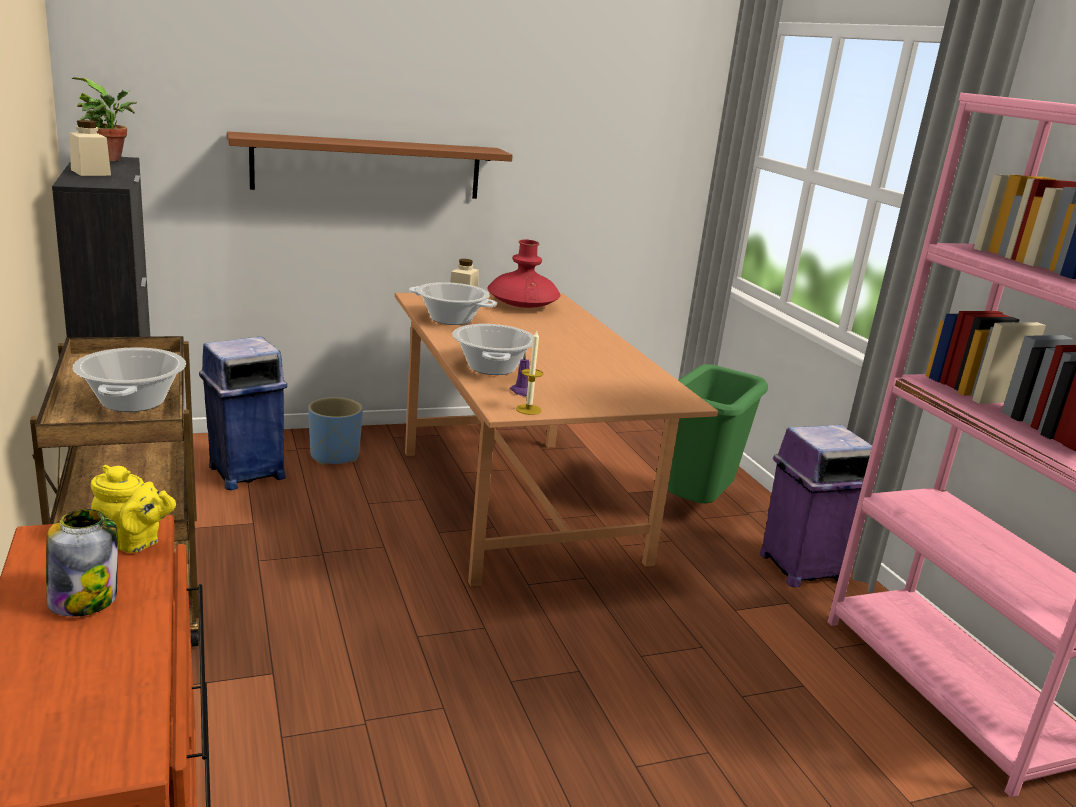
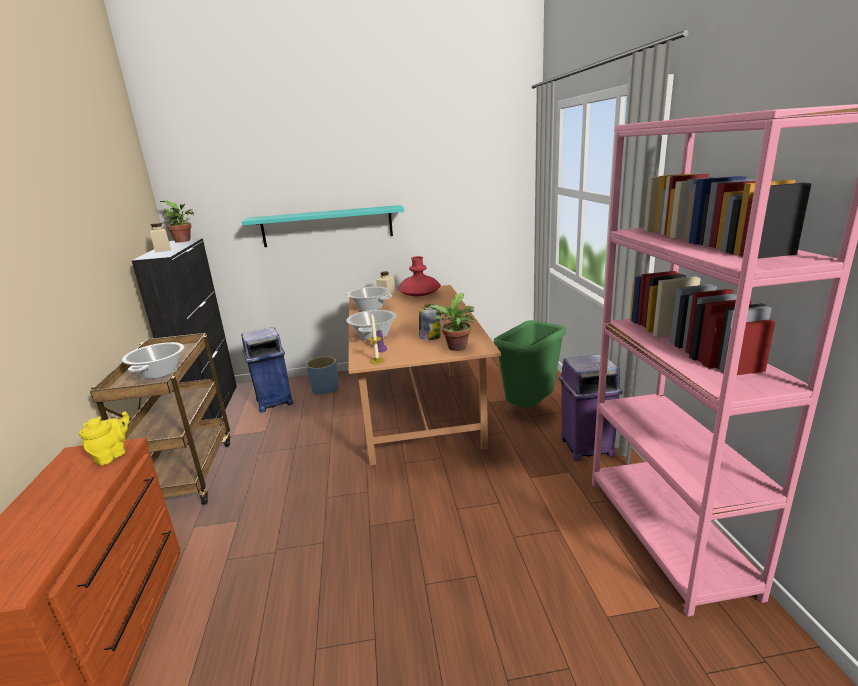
camera: 15 degrees right, 0 degrees up
(84, 599) = (64, 490): jar -> jar (430, 337)
(133, 543) = (112, 455): yellow teapot -> yellow teapot turned 90 degrees counterclockwise
(368, 167) = (327, 226): brown shelf -> turquoise shelf
(643, 399) = (455, 348): none -> potted plant

